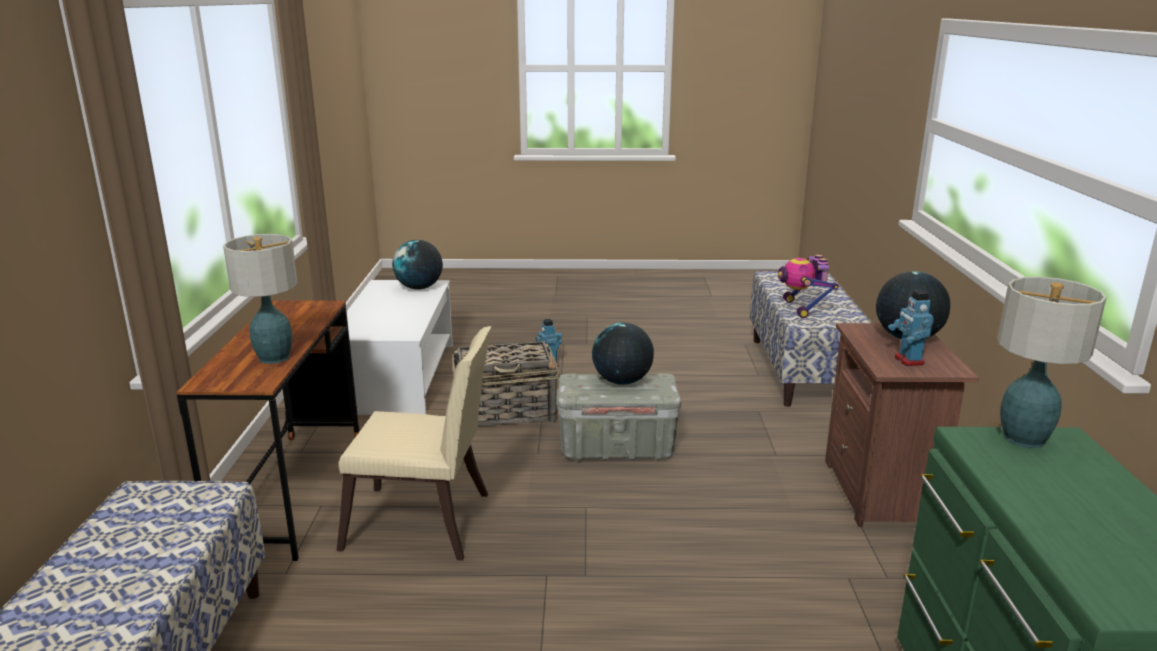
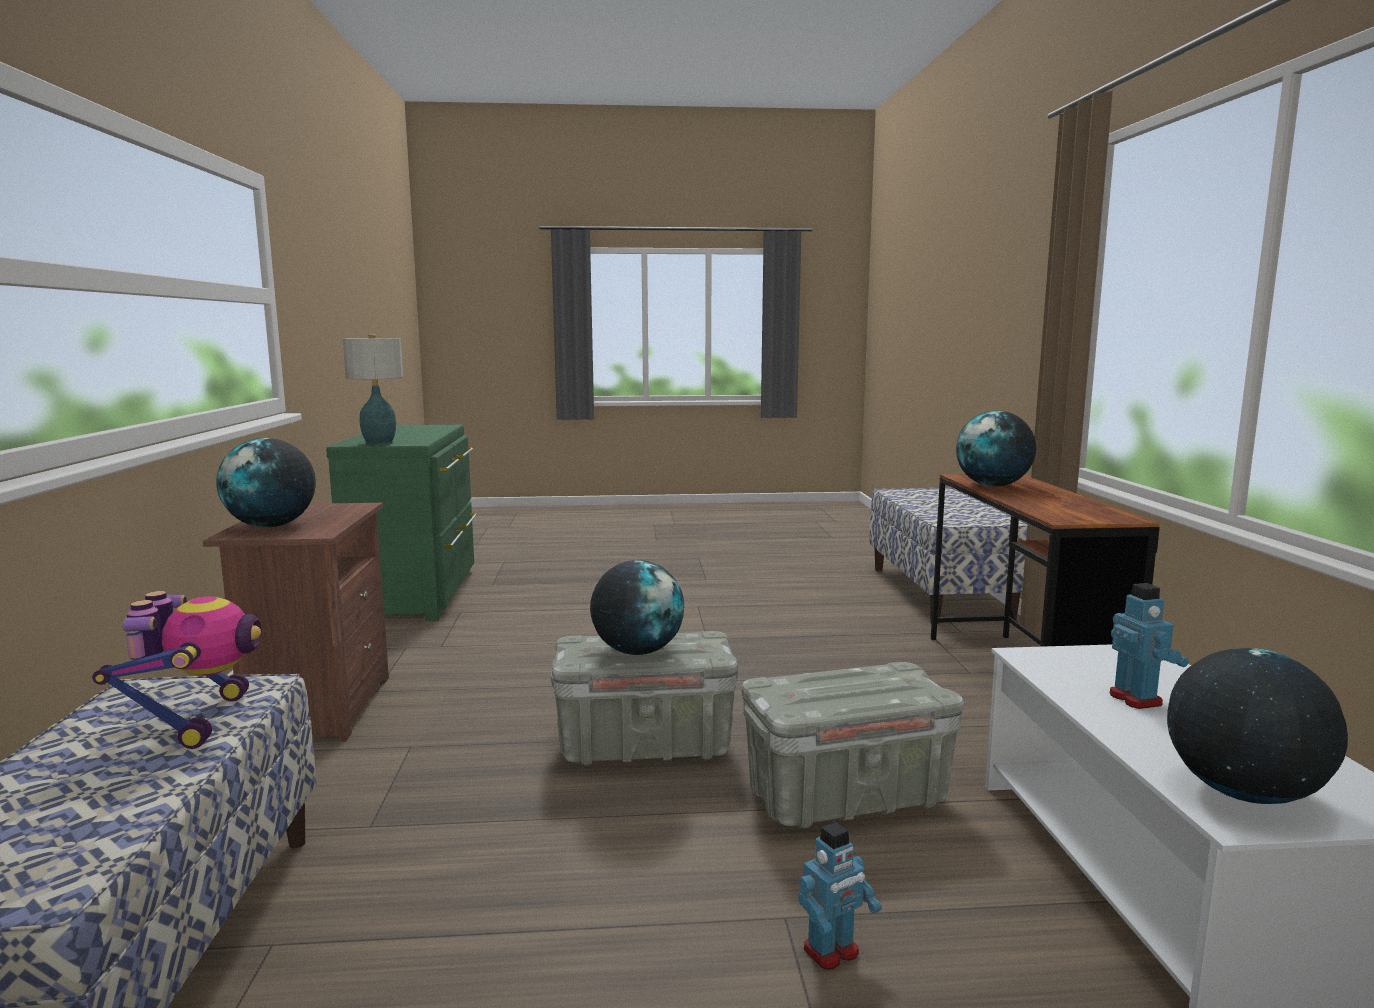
camera: 175 degrees right, 10 degrees down
(273, 358) = (993, 486): table lamp -> globe
(426, 524) = (841, 663): beige chair -> none
(507, 413) = (845, 797): basket -> grey storage box
(908, 360) = (321, 511): toy robot -> toy robot (1136, 699)

